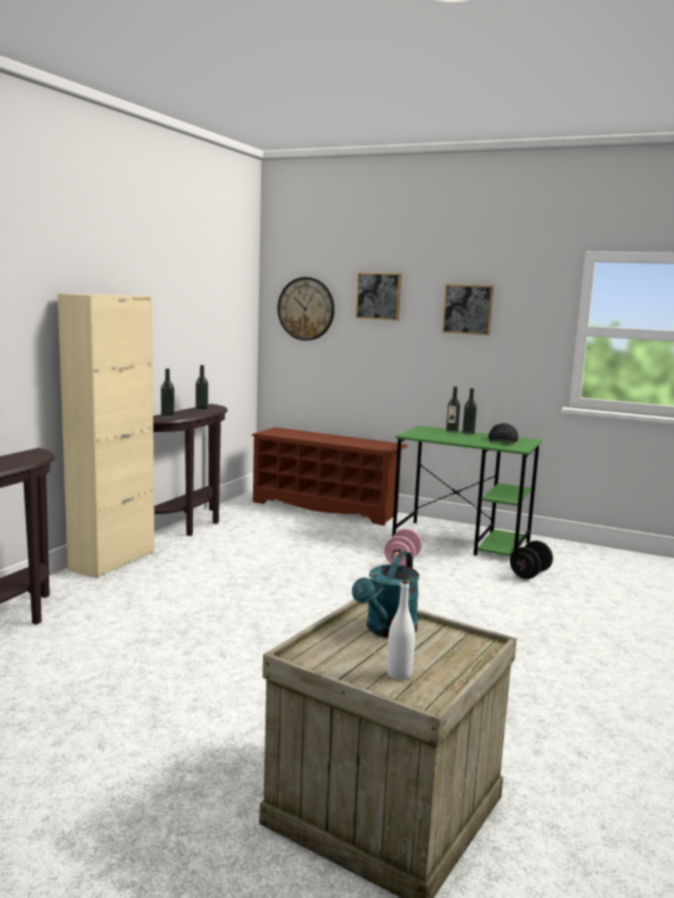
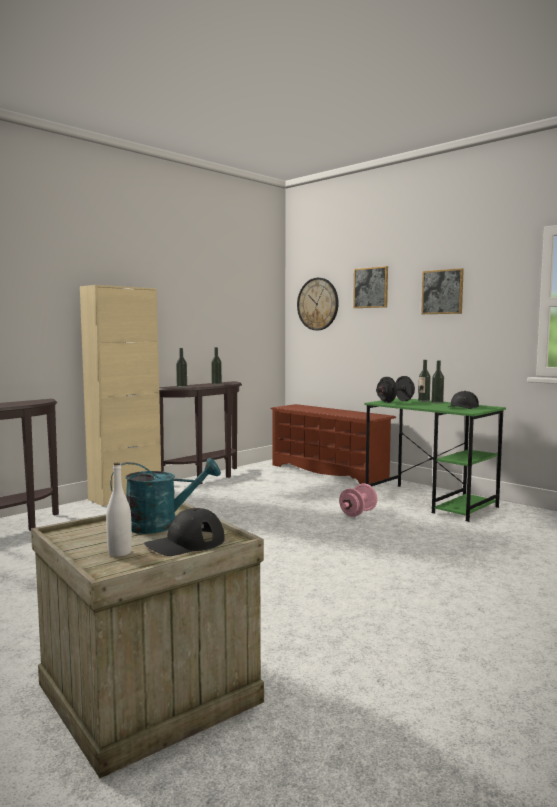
camera: 20 degrees right, 5 degrees down
(387, 630) = (161, 525): turquoise watering can -> turquoise watering can turned 150 degrees counterclockwise
(445, 653) = (185, 543): none -> black cap
(529, 574) = (474, 531): black dumbbell -> black dumbbell (395, 401)

